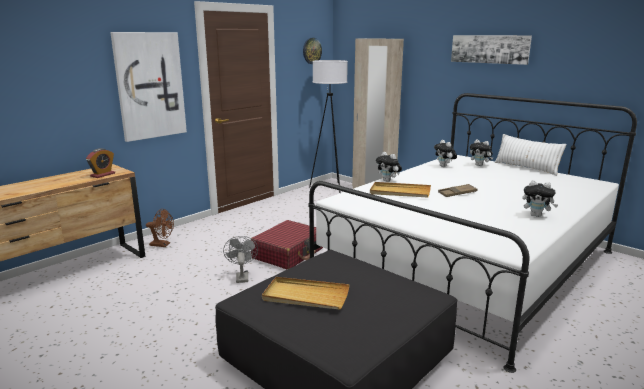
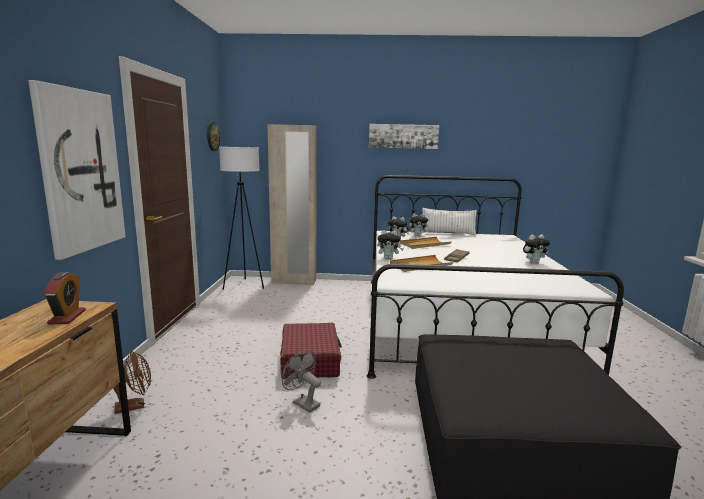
camera: 40 degrees left, 5 degrees down
(305, 296) = (504, 384): beige tray -> beige tray (424, 244)

